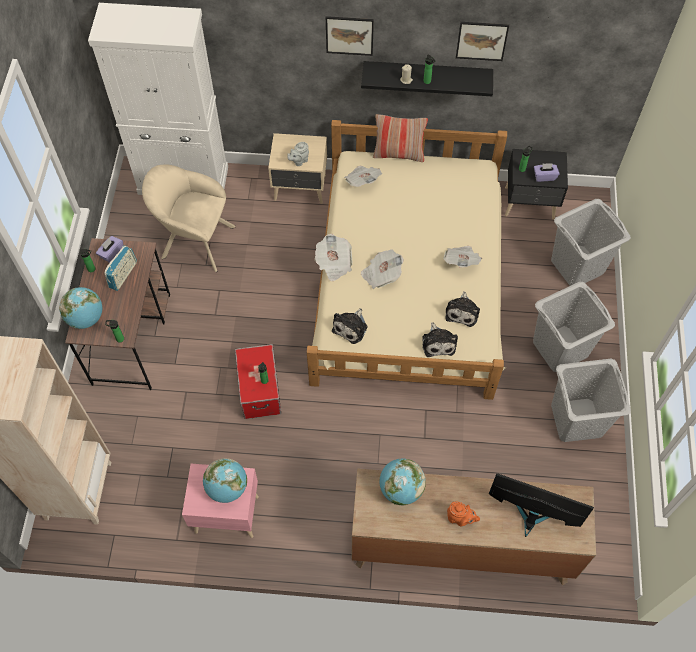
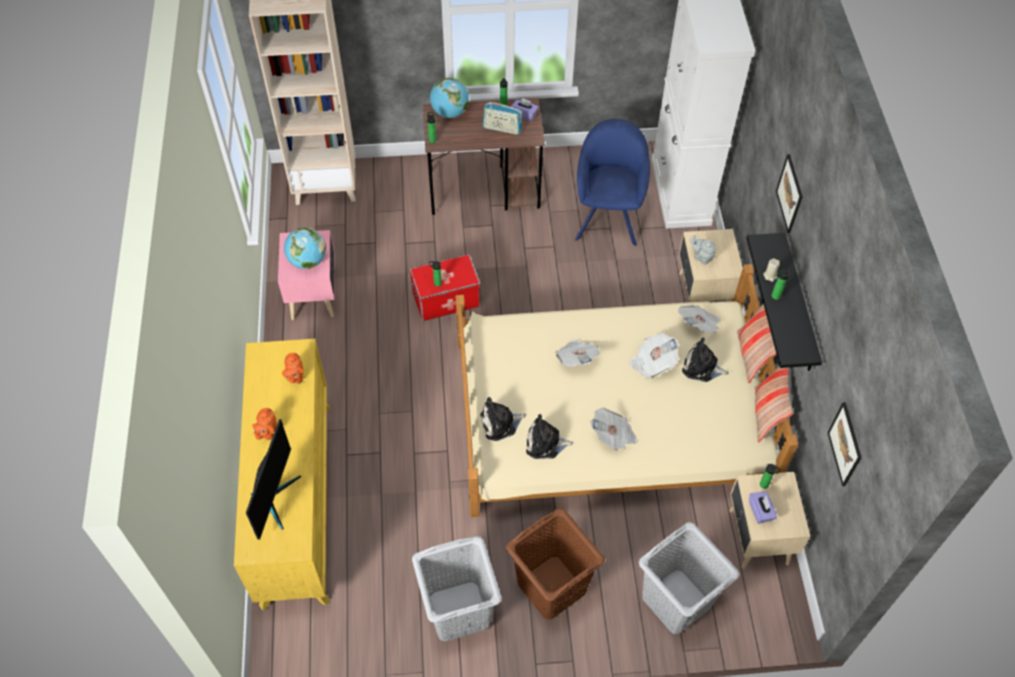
camera: 80 degrees right, 5 degrees down
(194, 240) = (608, 215): beige armchair -> blue armchair
(334, 263) = (580, 313): newspaper -> newspaper (652, 362)
(351, 327) = (504, 340): plush toy -> plush toy (702, 367)
(401, 489) = (295, 377): globe -> orange teapot
(454, 157) = (766, 415): none -> pillow
(460, 545) = (296, 500): brown dresser -> yellow dresser
(481, 40) = (828, 319): picture -> picture (845, 444)
(530, 204) = (757, 538): black nightstand -> beige nightstand
(559, 348) = (552, 586): grey laundry basket -> brown laundry basket

